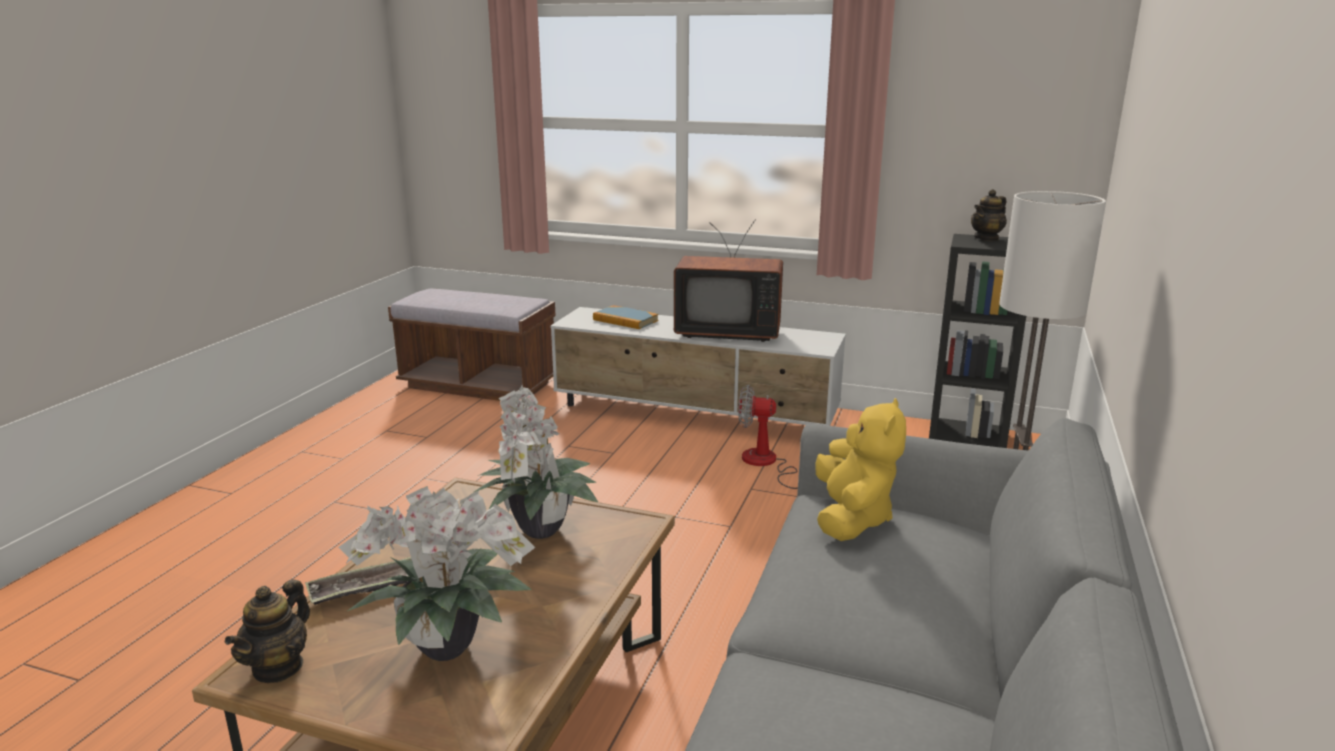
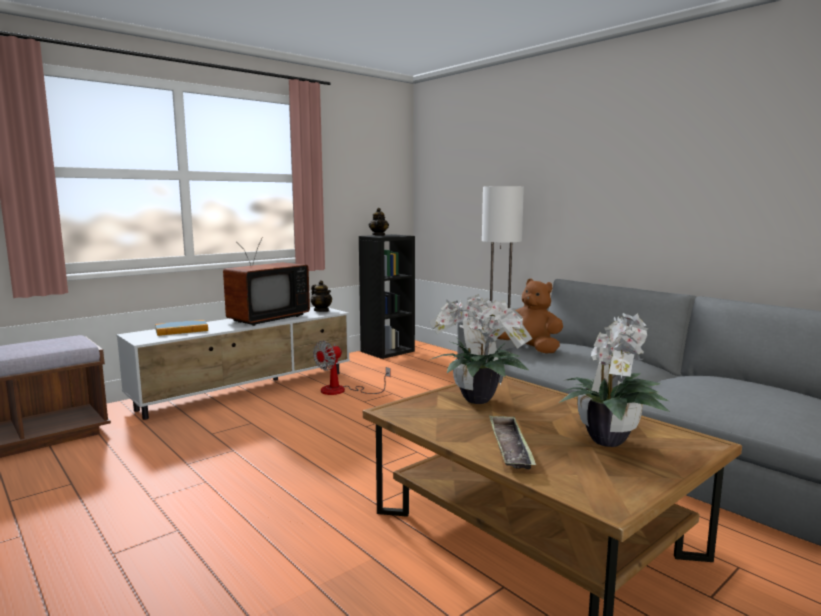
camera: 60 degrees left, 10 degrees down
(278, 667) = (604, 494): teapot -> teapot (321, 311)
(851, 518) = (529, 349): yellow plush toy -> brown plush toy

